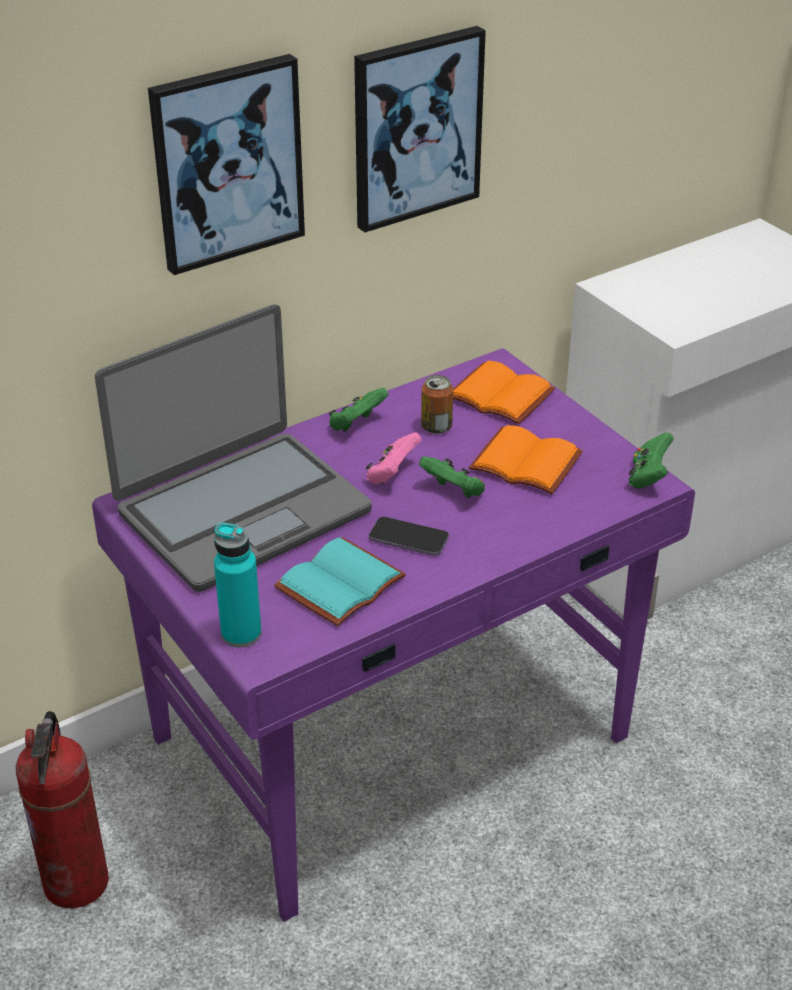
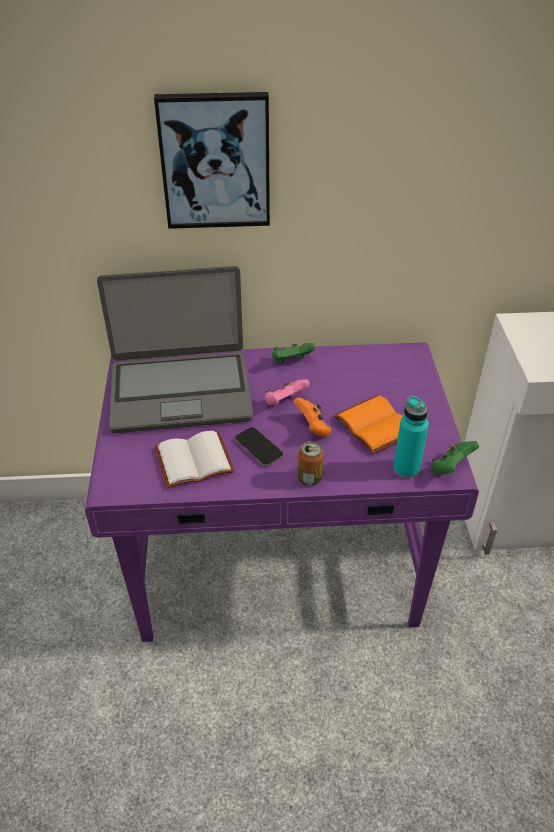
camera: 30 degrees right, 5 degrees up
(77, 883) = (61, 565): fire extinguisher -> none
(241, 634) = (113, 469): turquoise bottle -> turquoise bottle (406, 469)
(339, 581) = (194, 459): turquoise book -> white book
(416, 128) = (371, 169): picture -> none
(436, 427) = (338, 380): can -> can (310, 478)
(454, 492) = (313, 428): green game controller -> orange game controller
(497, 396) = (394, 373): orange book -> none

